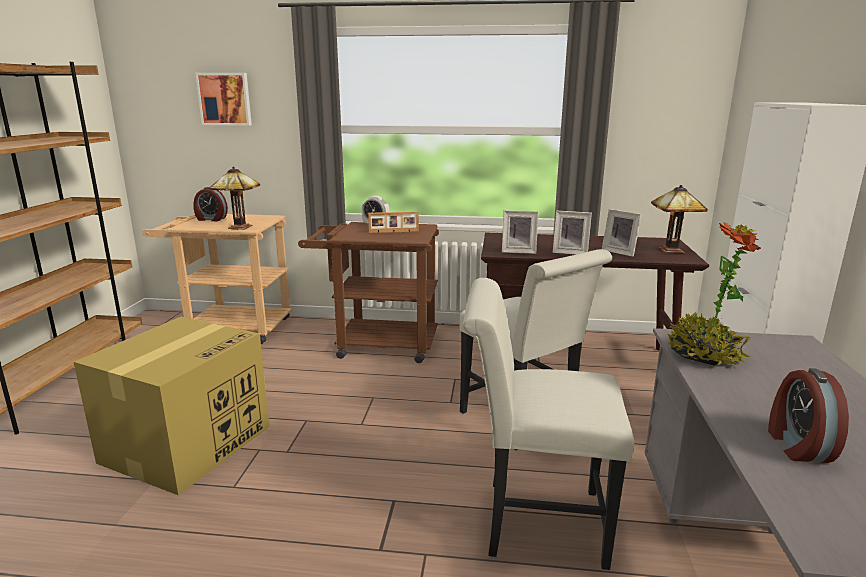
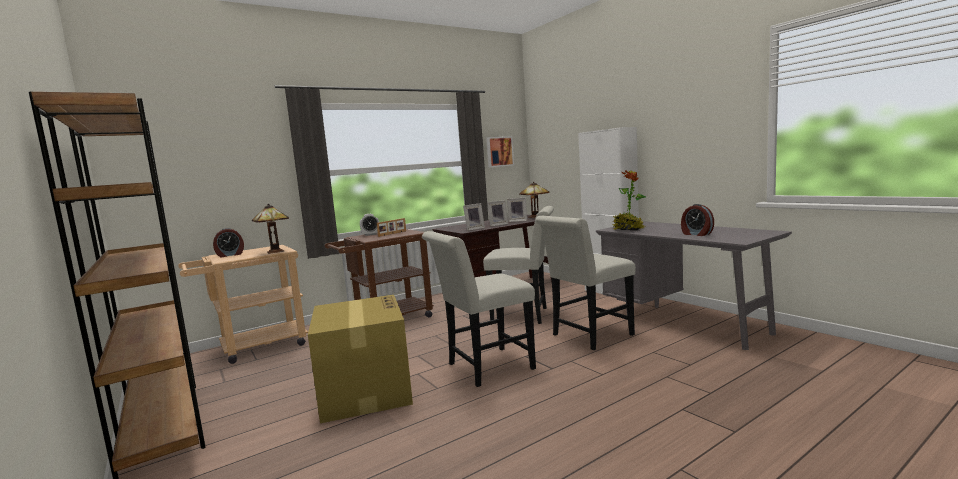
camera: 40 degrees left, 10 degrees down
(225, 99) = (222, 157): picture -> picture (499, 151)
(321, 489) = (485, 368): none -> white chair

